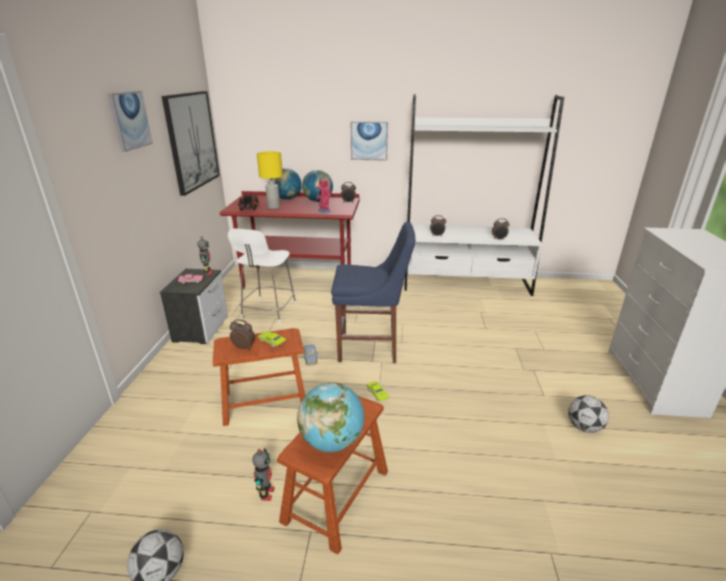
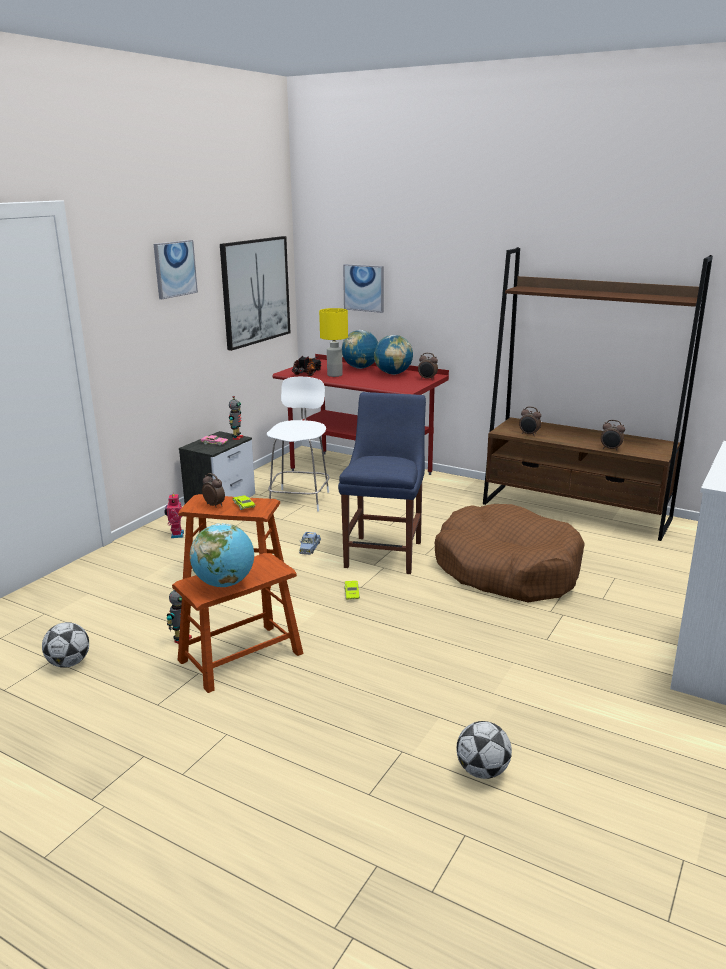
camera: 25 degrees right, 5 degrees down
(268, 313) = (300, 499): white chair -> white chair turned 150 degrees clockwise
(323, 211) = (385, 385): toy robot -> toy robot (176, 535)
(369, 140) = (464, 303): picture -> picture (364, 288)
(371, 347) = (385, 552): blue chair -> blue chair turned 105 degrees counterclockwise
(466, 284) = (575, 511): white bookcase -> brown bookcase
(466, 341) = (507, 569): none -> brown dog bed
(584, 427) = (562, 677): football -> football (482, 771)

